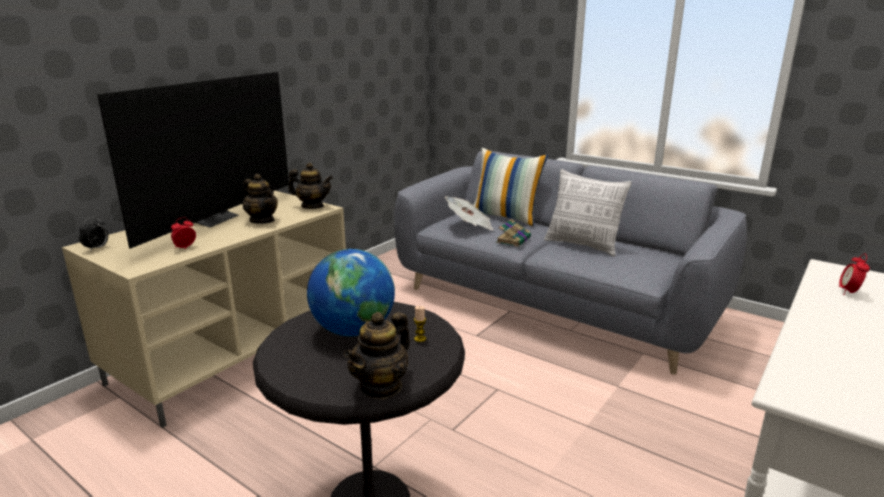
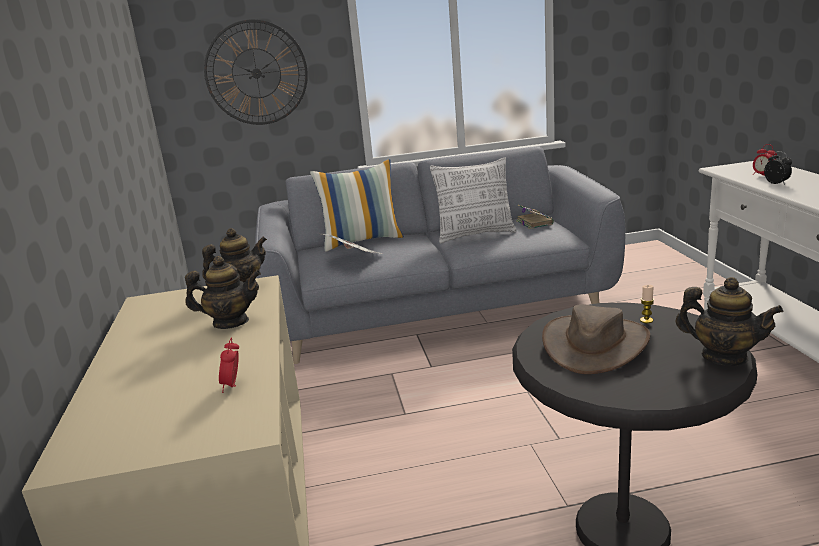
camera: 45 degrees left, 0 degrees up
(97, 248) = (100, 456): alarm clock -> alarm clock (777, 183)
(214, 219) = (159, 350): television -> none
(353, 330) = (594, 344): globe -> brown hat
(381, 386) = (724, 357): teapot -> teapot turned 45 degrees counterclockwise
(497, 61) = (256, 73): none -> wall clock
(513, 240) = (416, 253): book -> book (534, 222)

